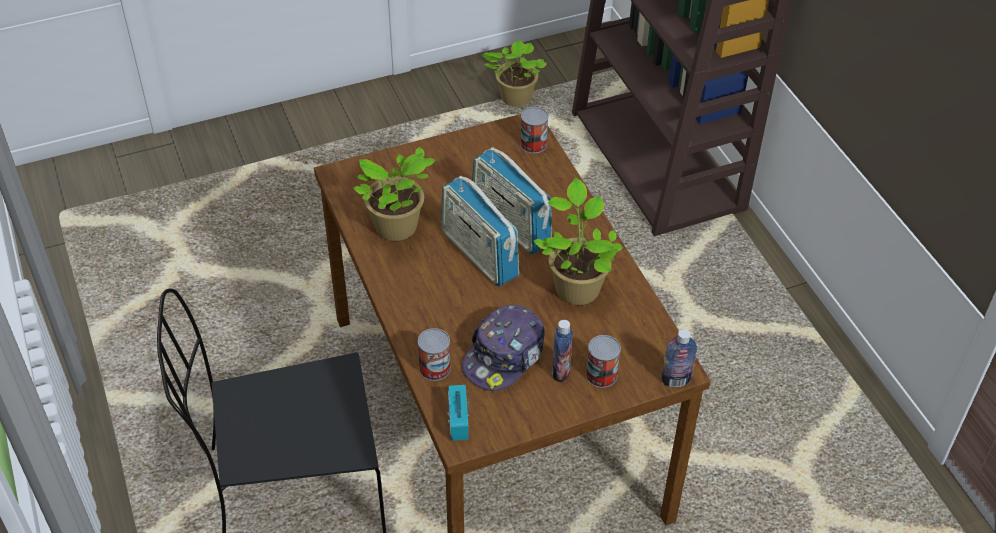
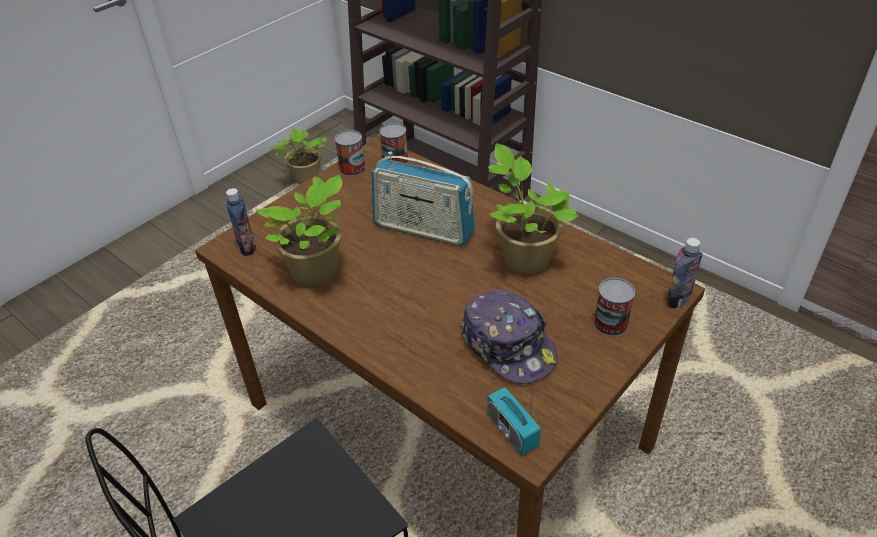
camera: 25 degrees left, 5 degrees down
(434, 368) = (448, 387): can -> can (352, 168)
(479, 254) = (413, 265): radio -> none
(504, 356) = (508, 345): cap -> cap turned 45 degrees counterclockwise
(560, 371) = (571, 336): bottle -> bottle (247, 247)

